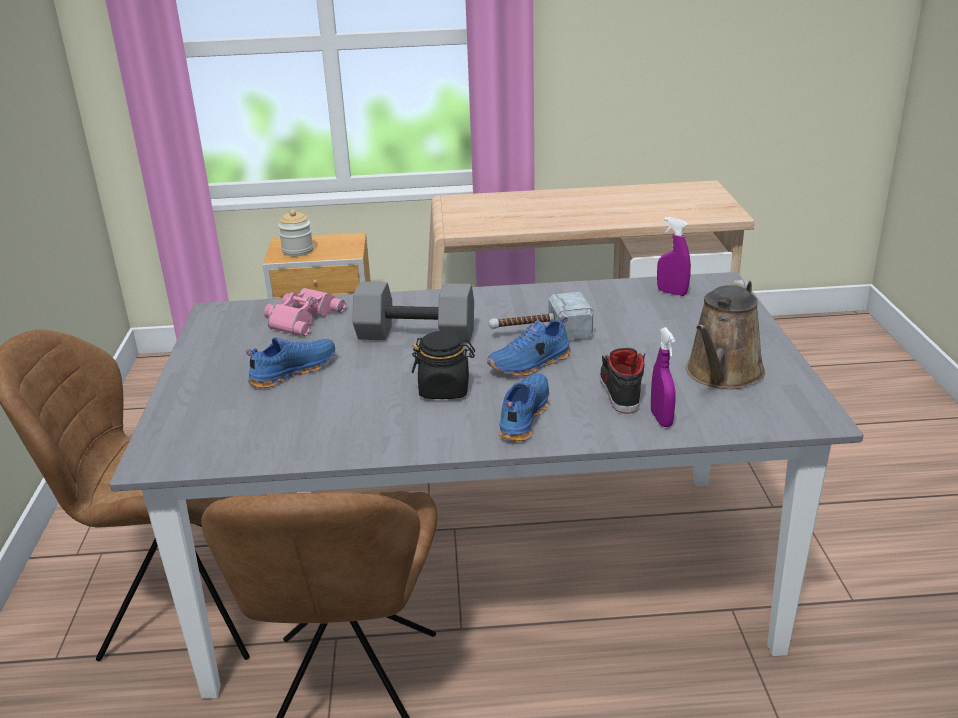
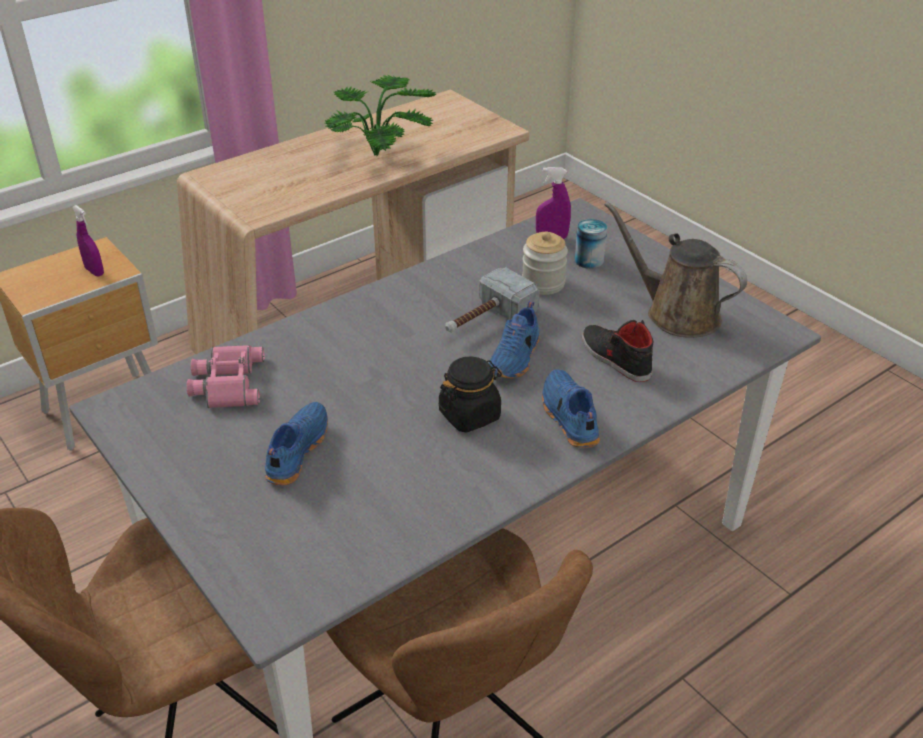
camera: 35 degrees left, 10 degrees up
(297, 251) = (48, 285): jar -> jar (543, 283)
(417, 334) = (373, 360): grey dumbbell -> none
(602, 212) = (383, 155): none -> potted plant
(661, 419) = (676, 376): purple spray bottle -> purple spray bottle (94, 271)
(686, 316) = (589, 260): none -> can
(722, 374) = (676, 313): brown watering can -> brown watering can turned 135 degrees clockwise

